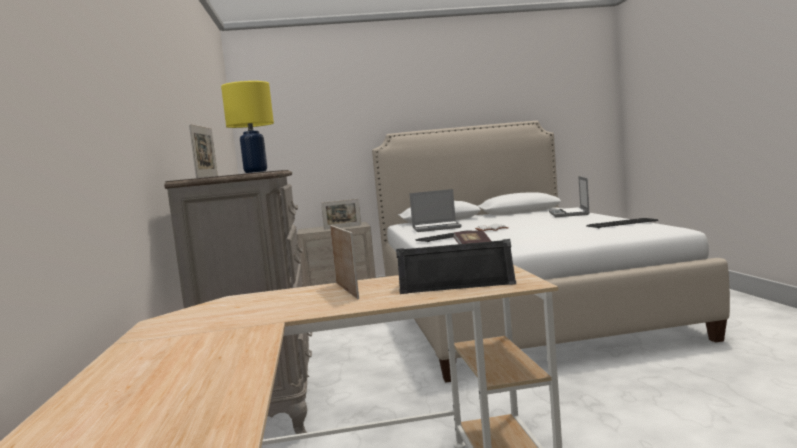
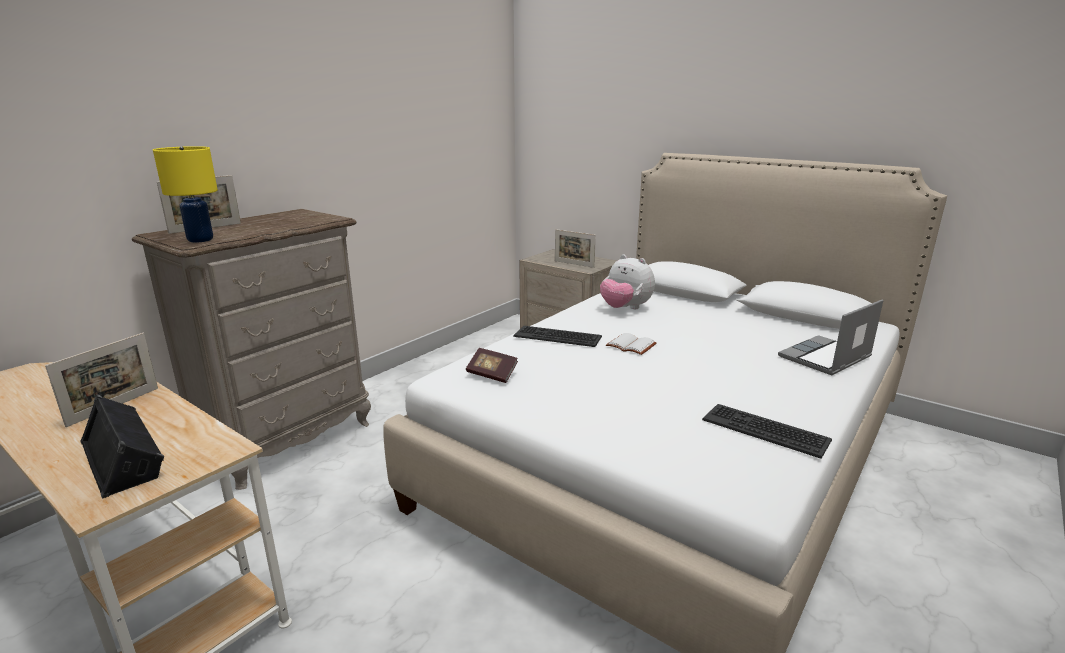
camera: 45 degrees right, 15 degrees up
(437, 228) = (625, 308): laptop -> plush toy

